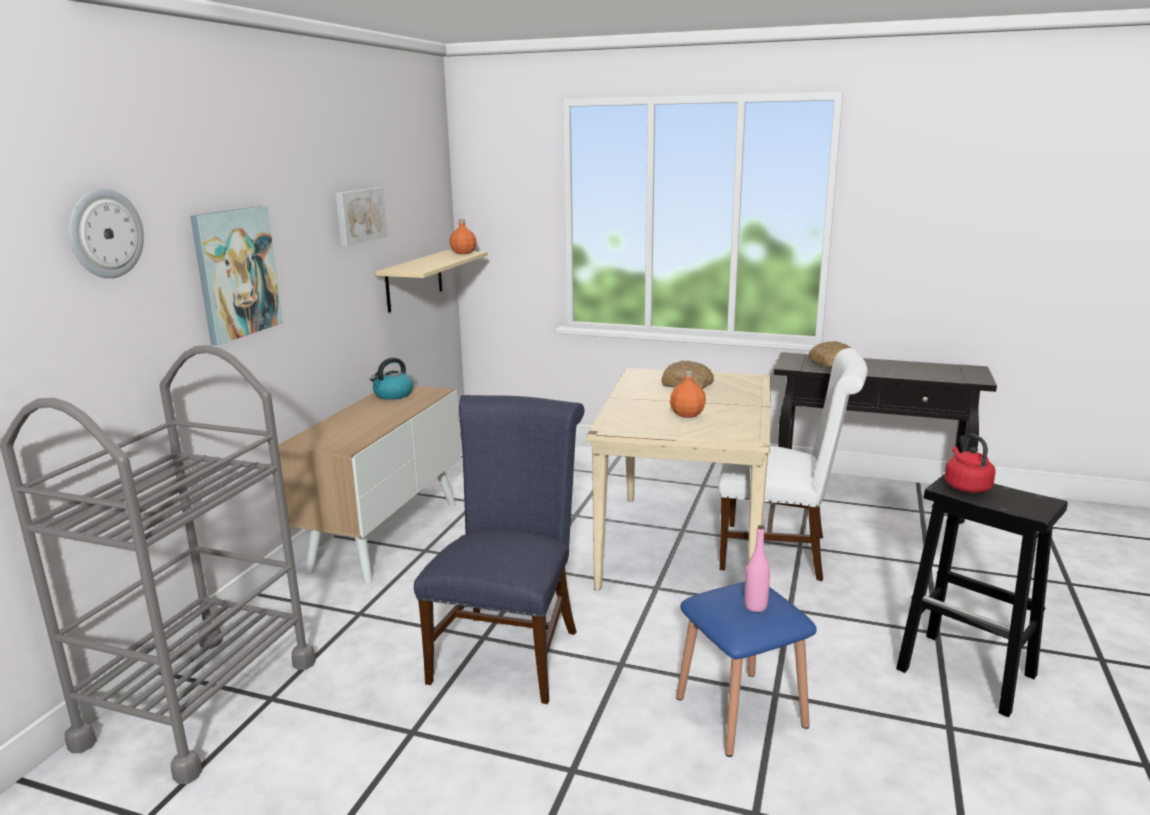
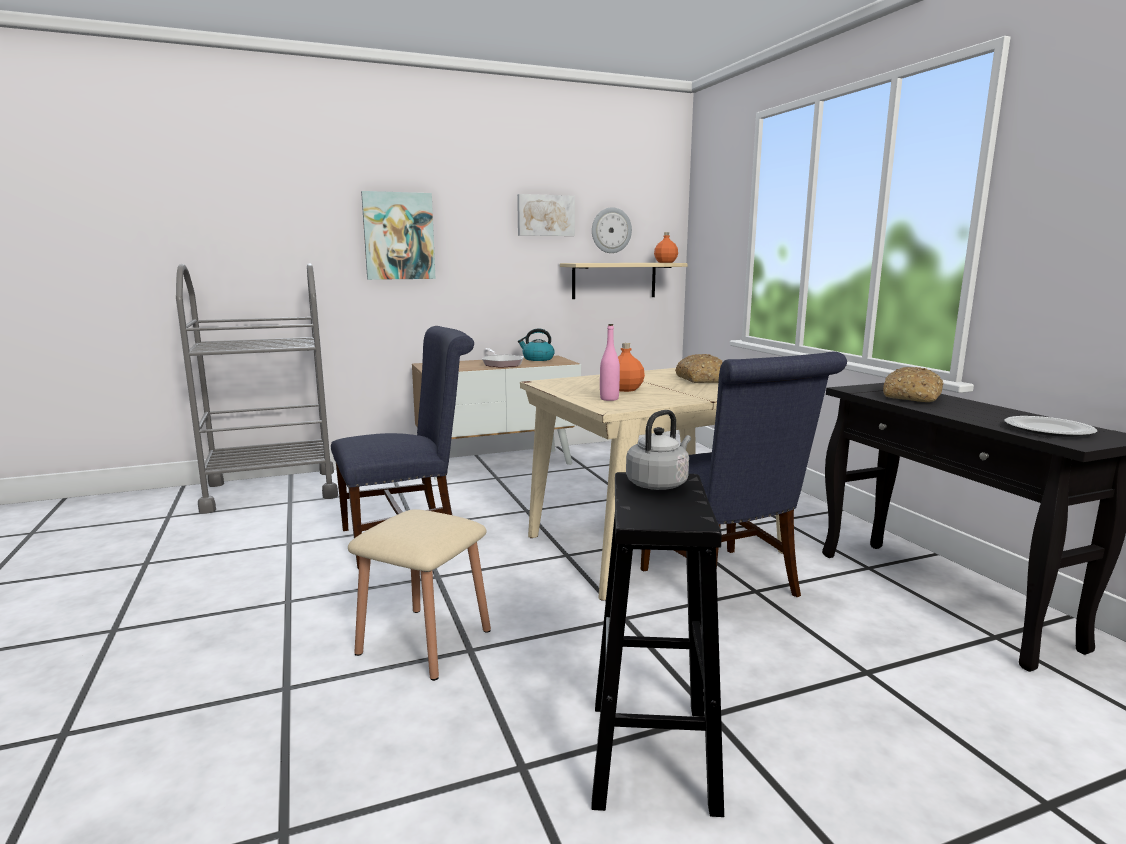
camera: 50 degrees right, 5 degrees down
(105, 233) = (289, 192): wall clock -> wall clock (611, 230)
(383, 413) = (501, 364): none -> frying pan
(740, 711) = (424, 641): blue stool -> beige stool
(755, 606) = (413, 526): pink bottle -> pink bottle (609, 399)
(781, 552) = (725, 586): white chair -> blue chair
(947, 373) = (1047, 430): none -> plate
(965, 486) = (659, 484): red kettle -> grey kettle

